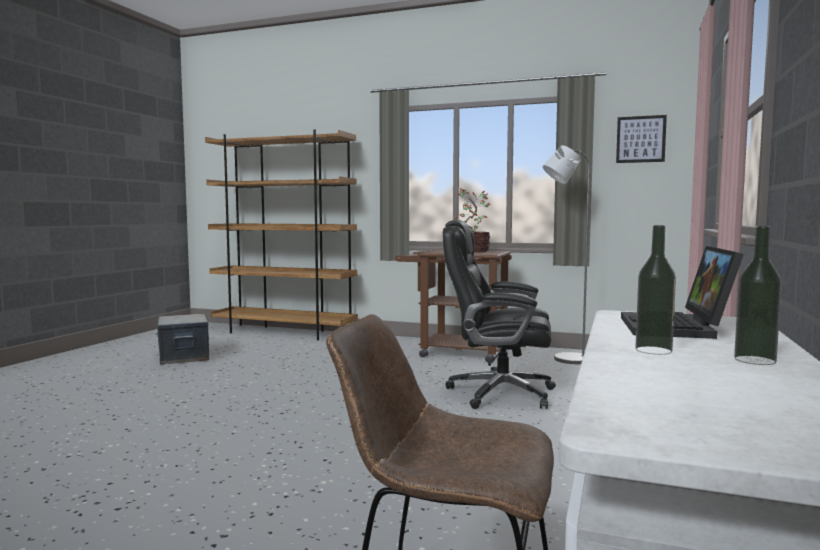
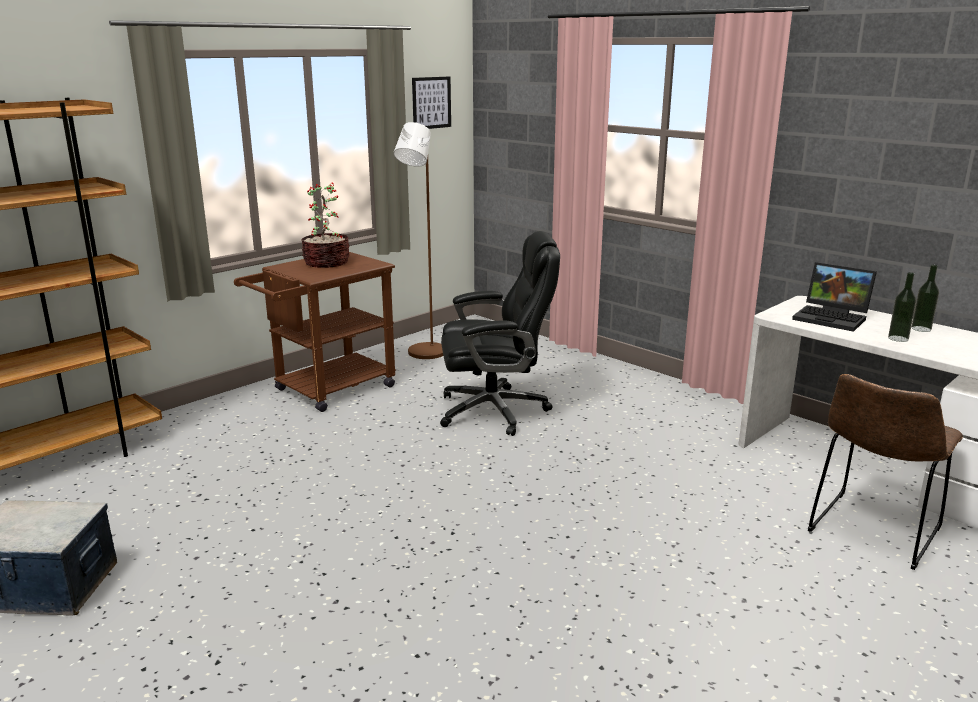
camera: 65 degrees left, 15 degrees up
(498, 393) = (495, 410): black office chair -> black office chair turned 135 degrees counterclockwise
(565, 360) = (424, 354): grey floor lamp -> brown floor lamp

